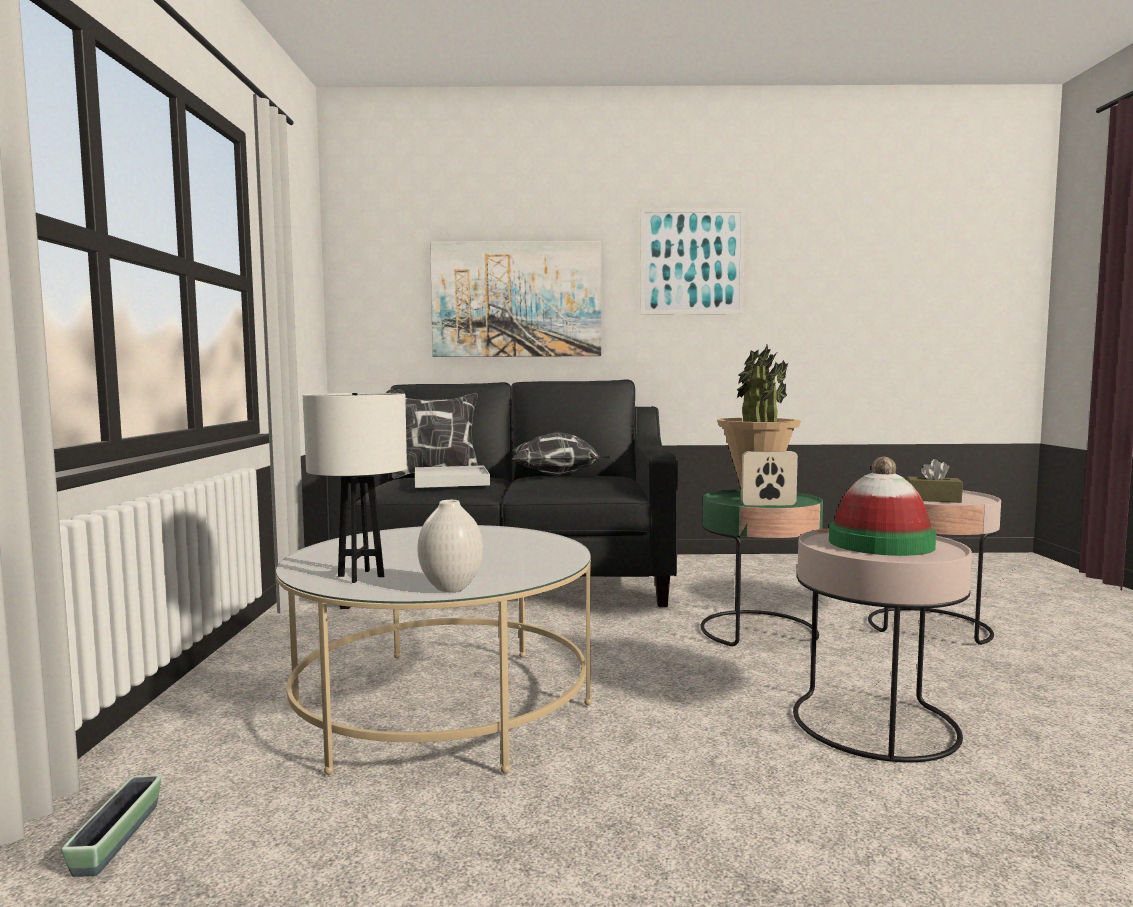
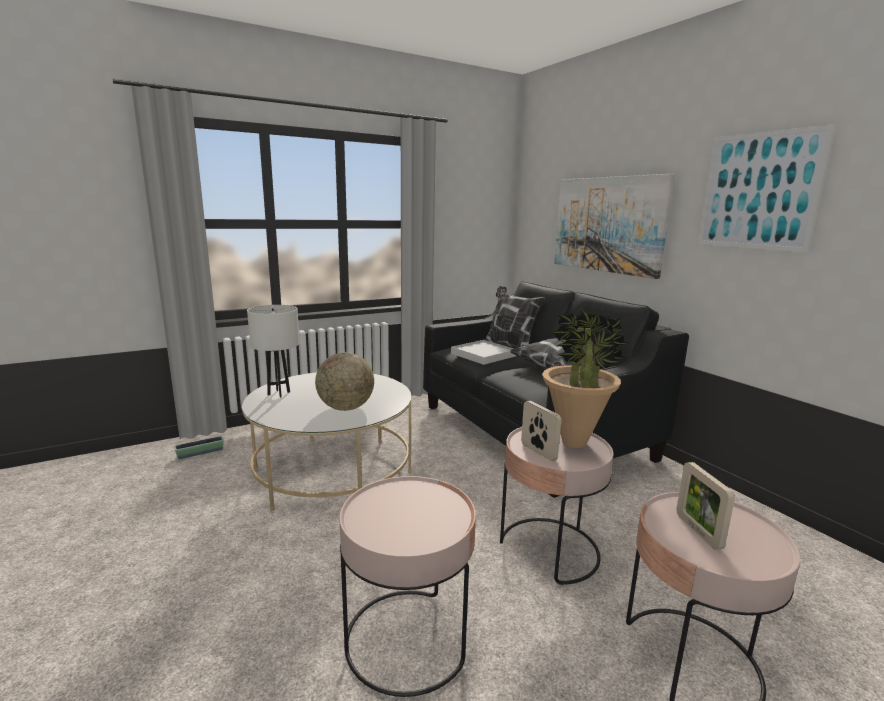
camera: 60 degrees right, 10 degrees up
(452, 588) = (266, 413): white vase -> none
(507, 552) = (346, 408): none -> globe
(758, 631) = (549, 549): green side table -> pink side table
(880, 543) = (416, 512): hat -> none
(933, 499) = (698, 531): brown tissue box -> picture frame

